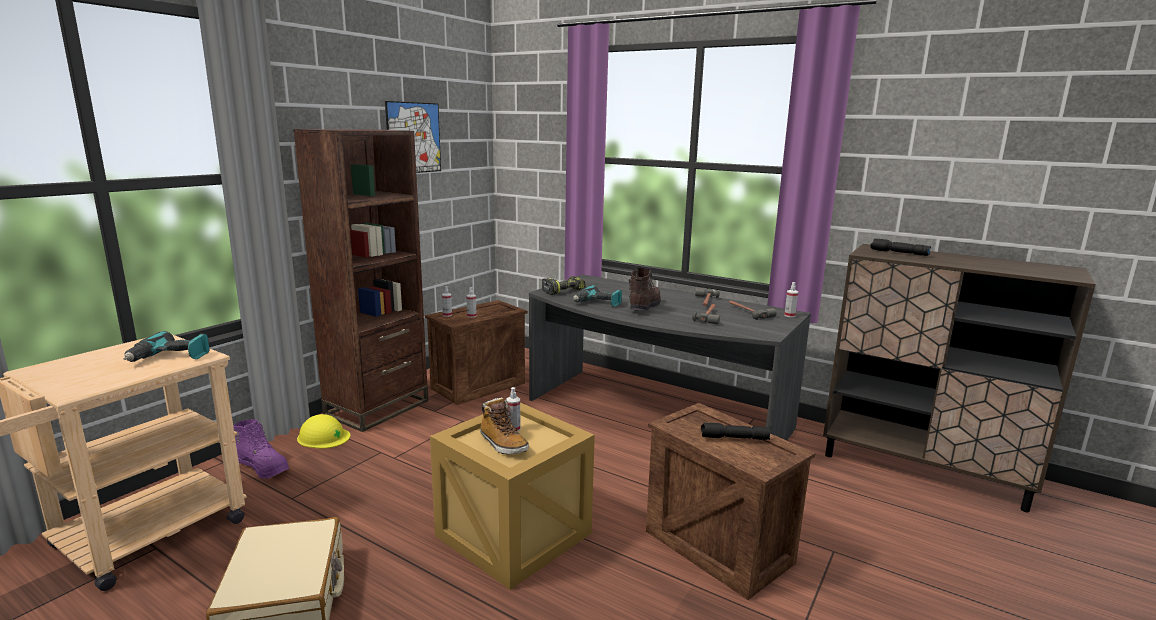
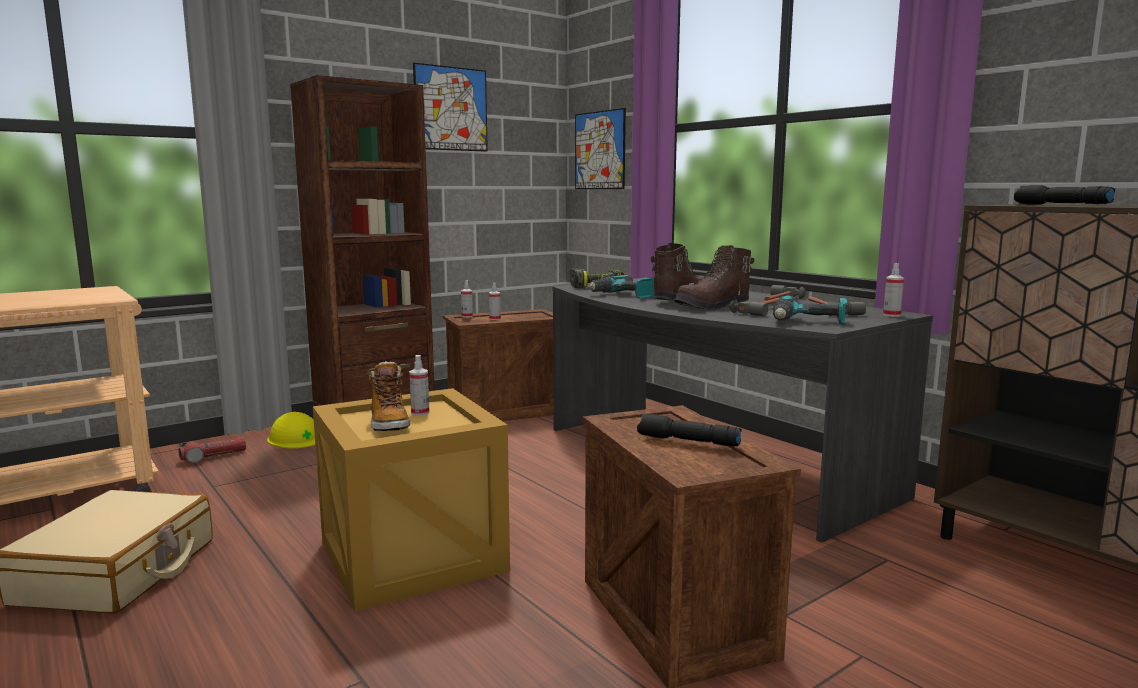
camera: 20 degrees right, 5 degrees down
(170, 358) = (82, 297): power drill -> power drill (808, 322)
(263, 467) = (213, 457): purple boot -> flashlight
(529, 168) = (600, 150): none -> picture
(674, 314) = (714, 307): none -> brown boot

